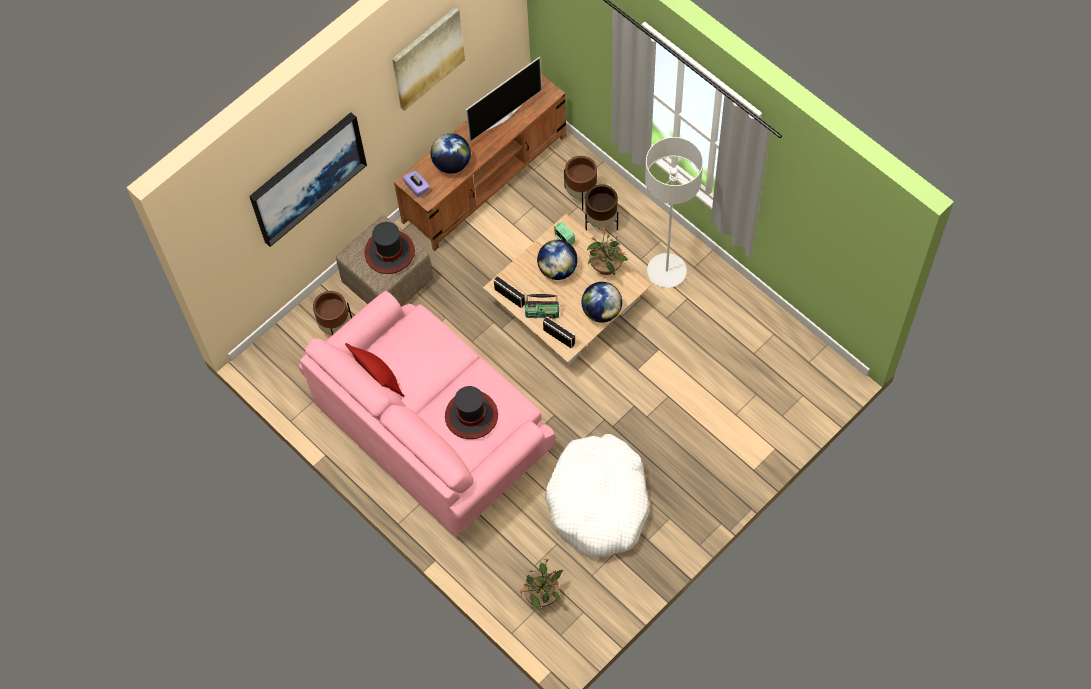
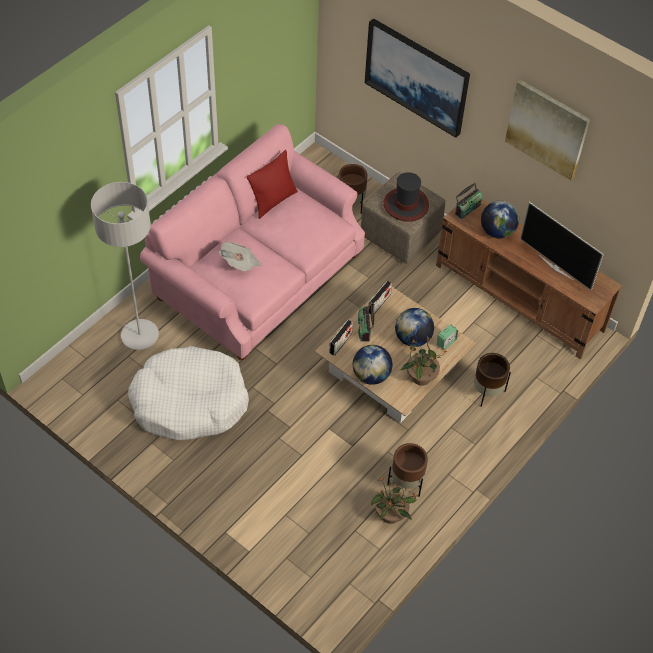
camera: 80 degrees right, 10 degrees down
(417, 187) = (467, 208): purple tissue box -> radio
(471, 415) = (240, 264): hat -> newspaper
(542, 594) = (100, 363): potted plant -> potted plant (391, 515)
(581, 194) = (516, 374): brown planter -> brown planter (406, 483)
(666, 271) = (440, 450): grey floor lamp -> grey floor lamp (140, 335)

